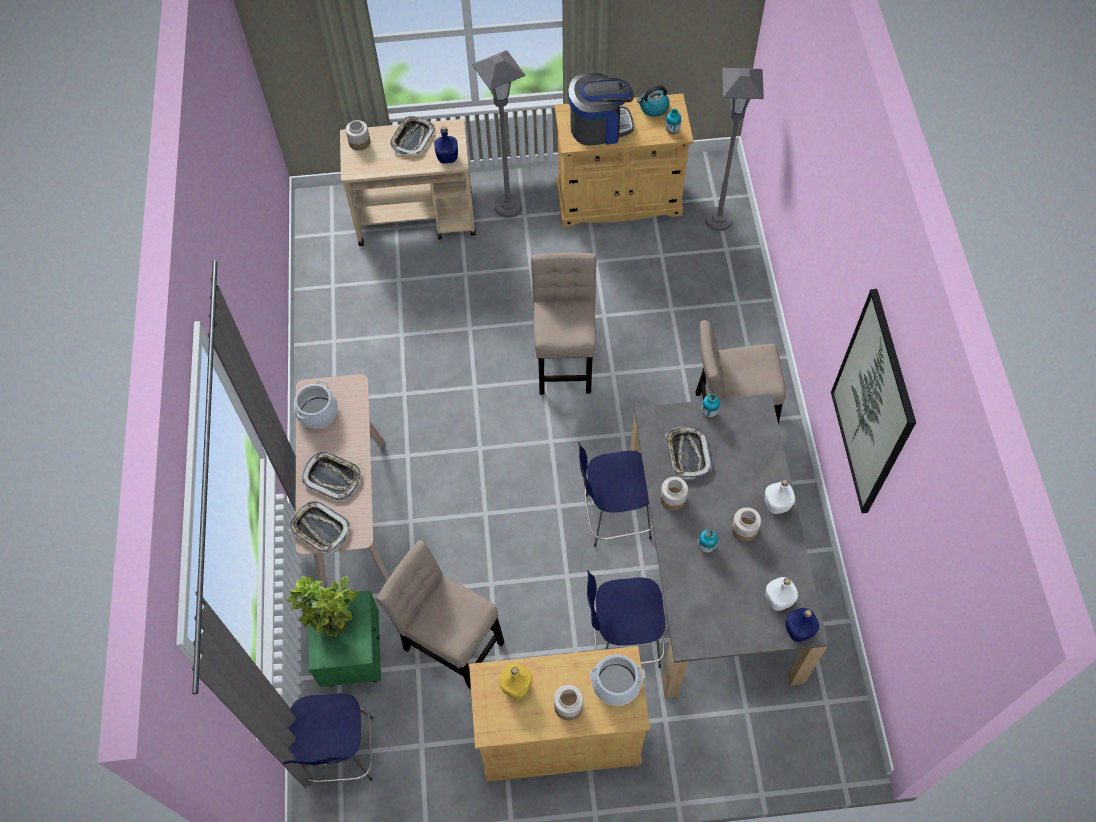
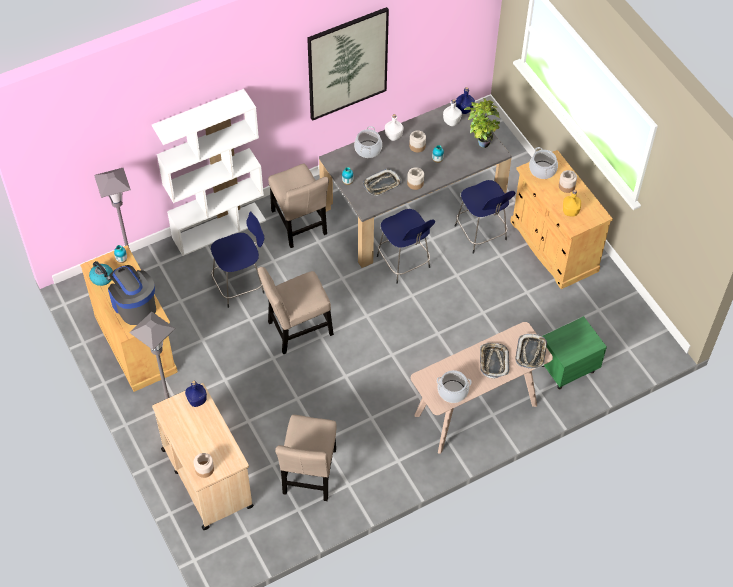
camera: 115 degrees left, 5 degrees down
(334, 623) = (572, 345): potted plant -> potted plant (481, 141)
(340, 754) = (628, 348): blue stool -> blue stool (240, 285)
(412, 138) = (186, 433): tray -> none
(450, 641) = (531, 320): beige chair -> beige chair (309, 475)
(758, 324) = (219, 228): none -> white bookcase
(762, 460) = (368, 149): none -> cooking pot

